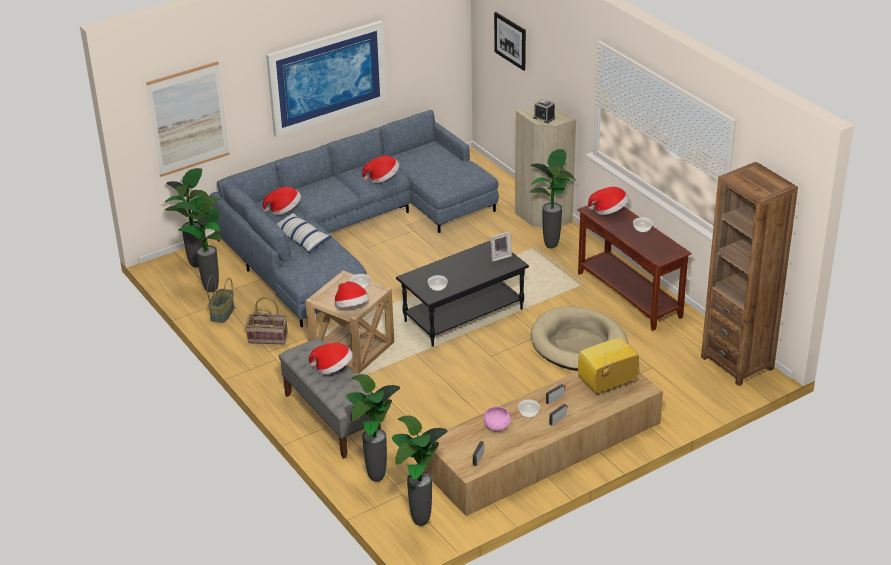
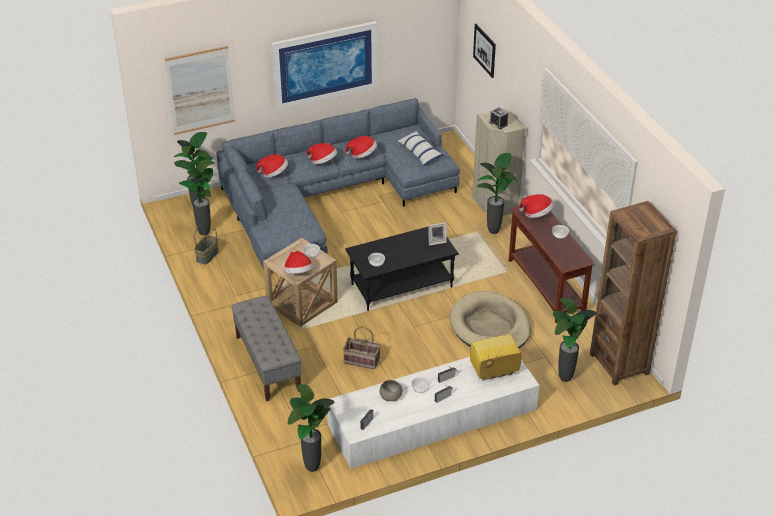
camera: 10 degrees right, 5 degrees up
(268, 337) = (237, 283): basket -> basket (362, 360)
(301, 238) = (280, 201): pillow -> pillow (419, 152)
(333, 369) = (270, 325): hat -> hat (323, 161)
(376, 479) = (287, 424): potted plant -> potted plant (565, 380)
(497, 427) = (391, 397): pink bowl -> grey bowl
(544, 448) = (433, 417): brown tv stand -> white tv stand

